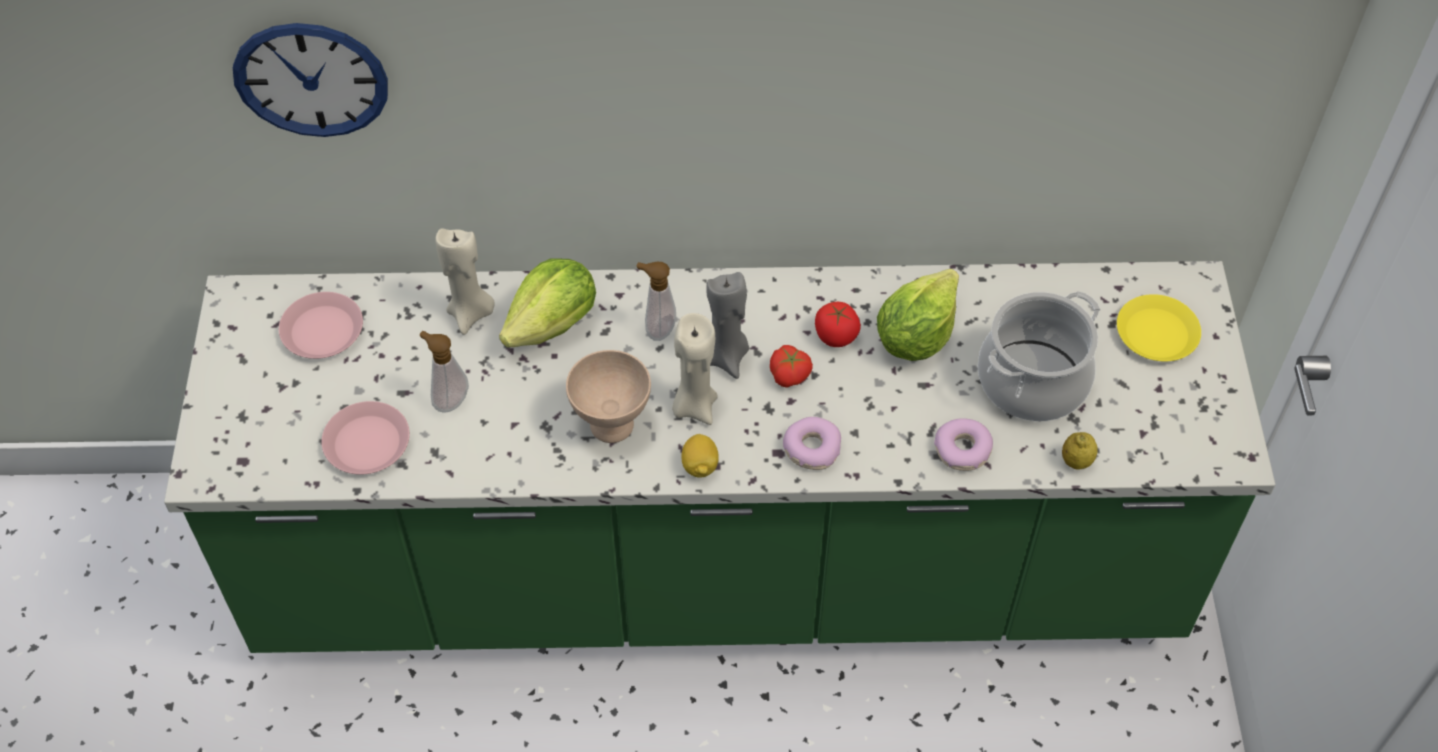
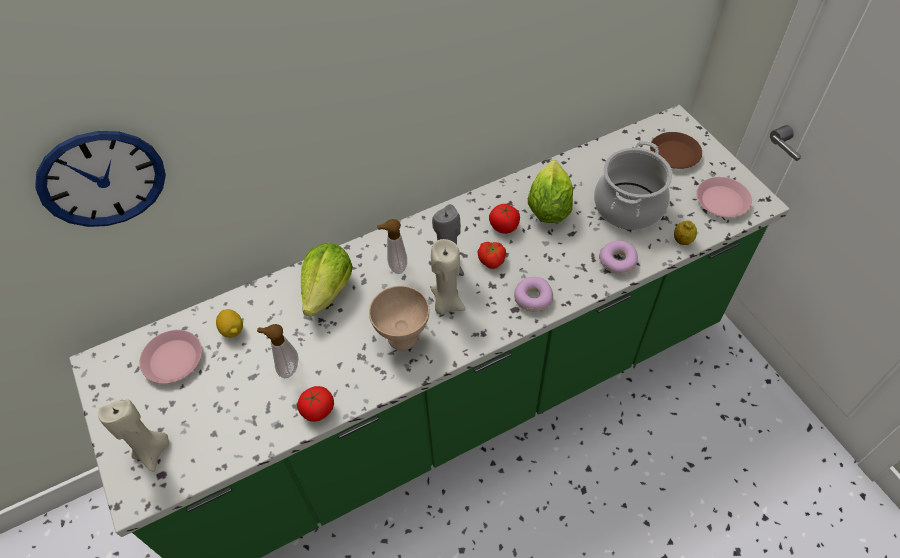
camera: 25 degrees left, 0 degrees up
(366, 443) = (245, 422): pink plate -> pink plate (721, 201)
(458, 468) = (318, 410): none -> tomato
(471, 313) = (270, 306): beige candle -> beige candle (152, 451)
(700, 466) = (473, 338): lemon -> lemon (232, 330)
(1157, 334) = (674, 154): yellow plate -> brown plate

